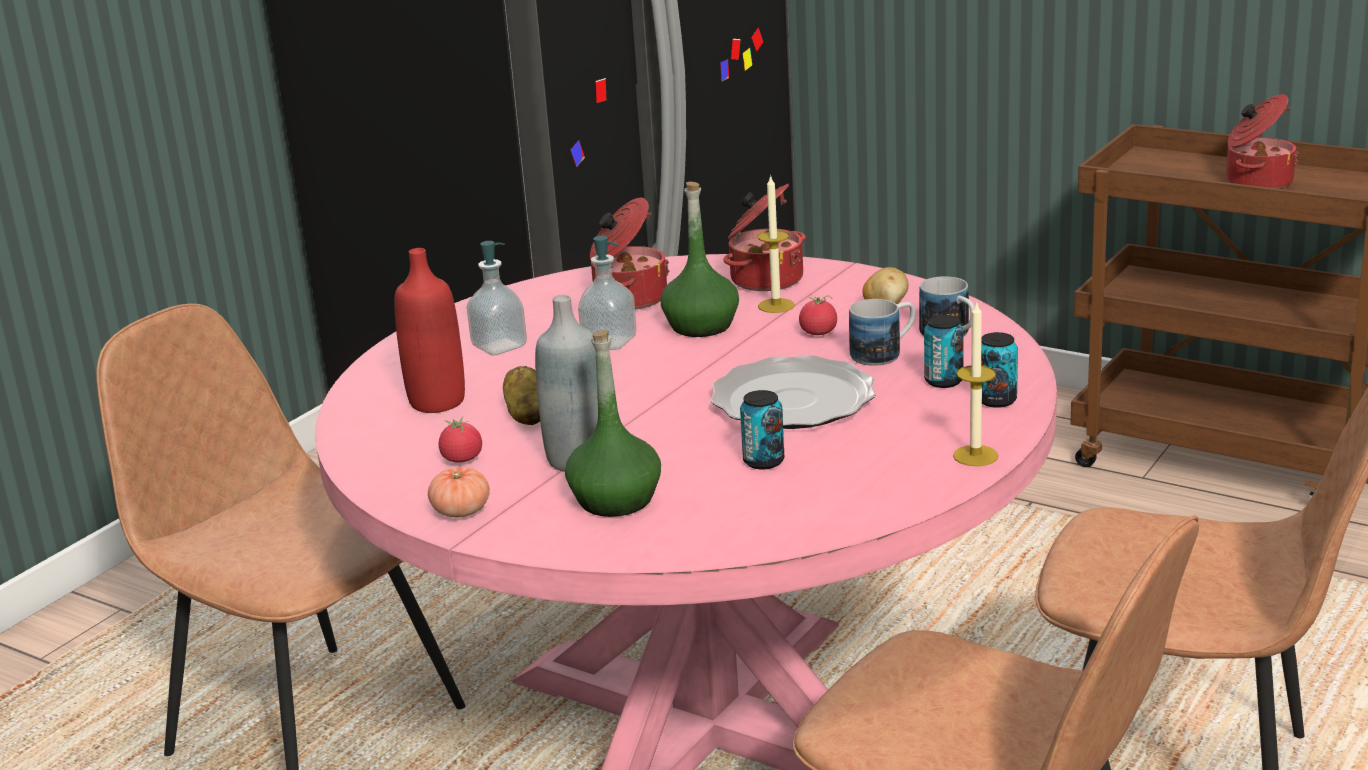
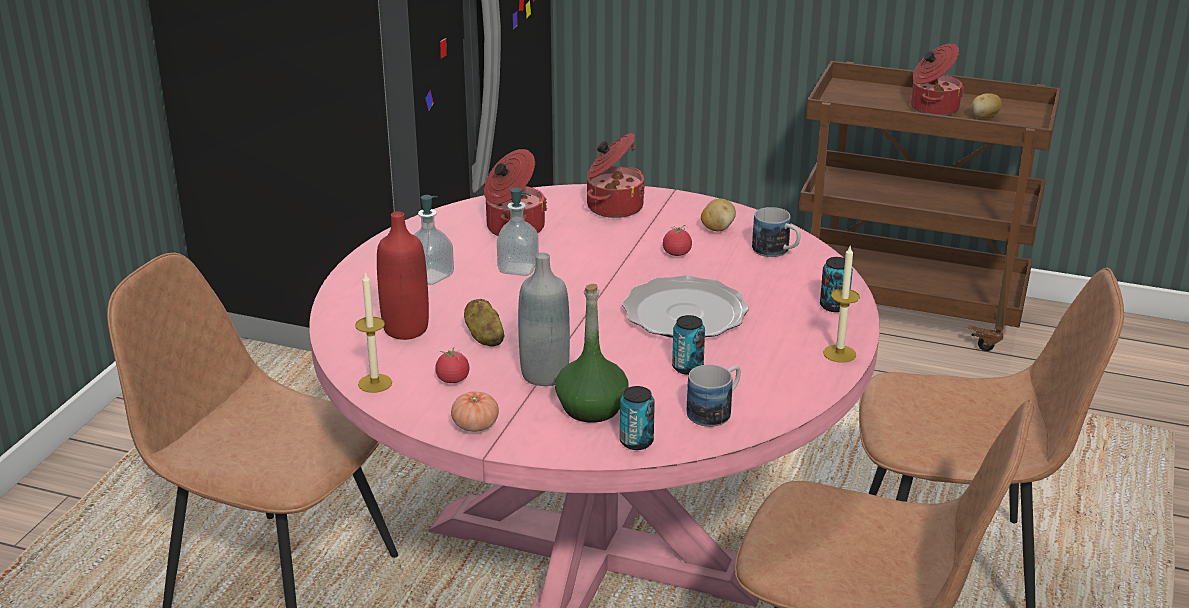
camera: 15 degrees left, 5 degrees up
(701, 326) = (584, 251): green bottle -> none
(776, 306) = (633, 230): candle -> candle (375, 383)
(884, 353) = (734, 269): mug -> mug (715, 411)
(943, 381) = (788, 291): can -> can (636, 442)
(1324, 193) = (984, 117): none -> potato

